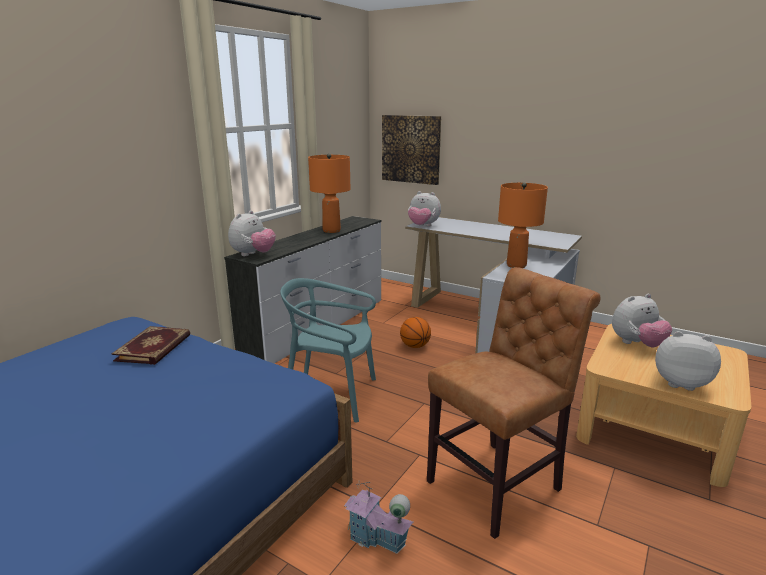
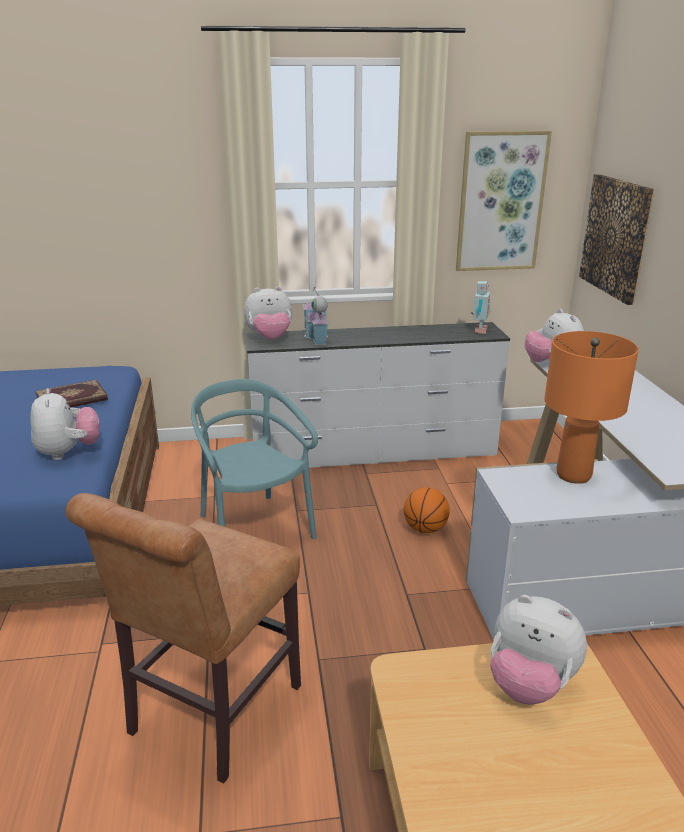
camera: 50 degrees right, 5 degrees up
(331, 231) = (411, 335): orange table lamp -> none
(337, 136) = (500, 202): none -> picture
(358, 220) = (479, 331): none -> toy robot
(377, 539) = (58, 666): toy house -> toy house (316, 337)
(499, 483) = (210, 715): brown chair -> brown chair turned 105 degrees clockwise
(680, 382) = (439, 766): plush toy -> plush toy (68, 452)

